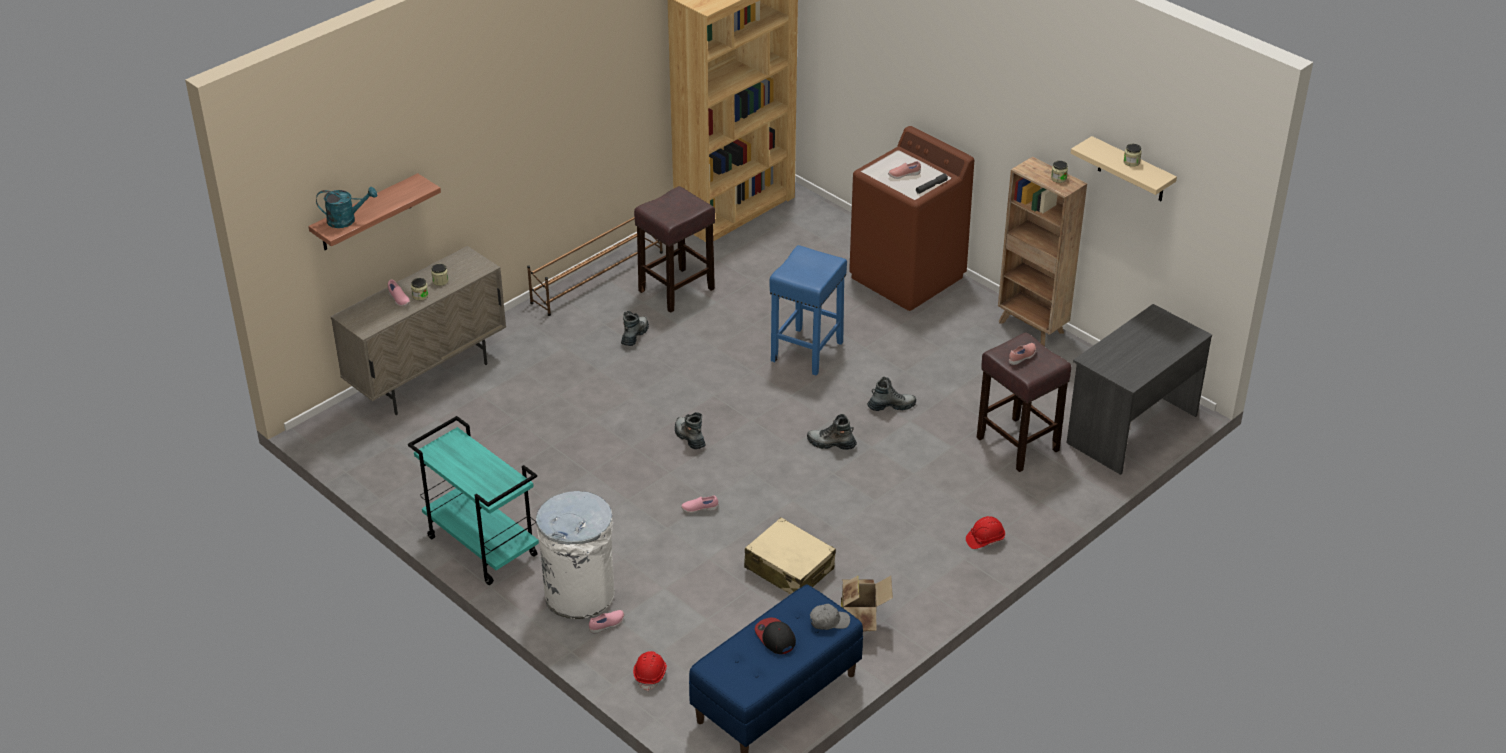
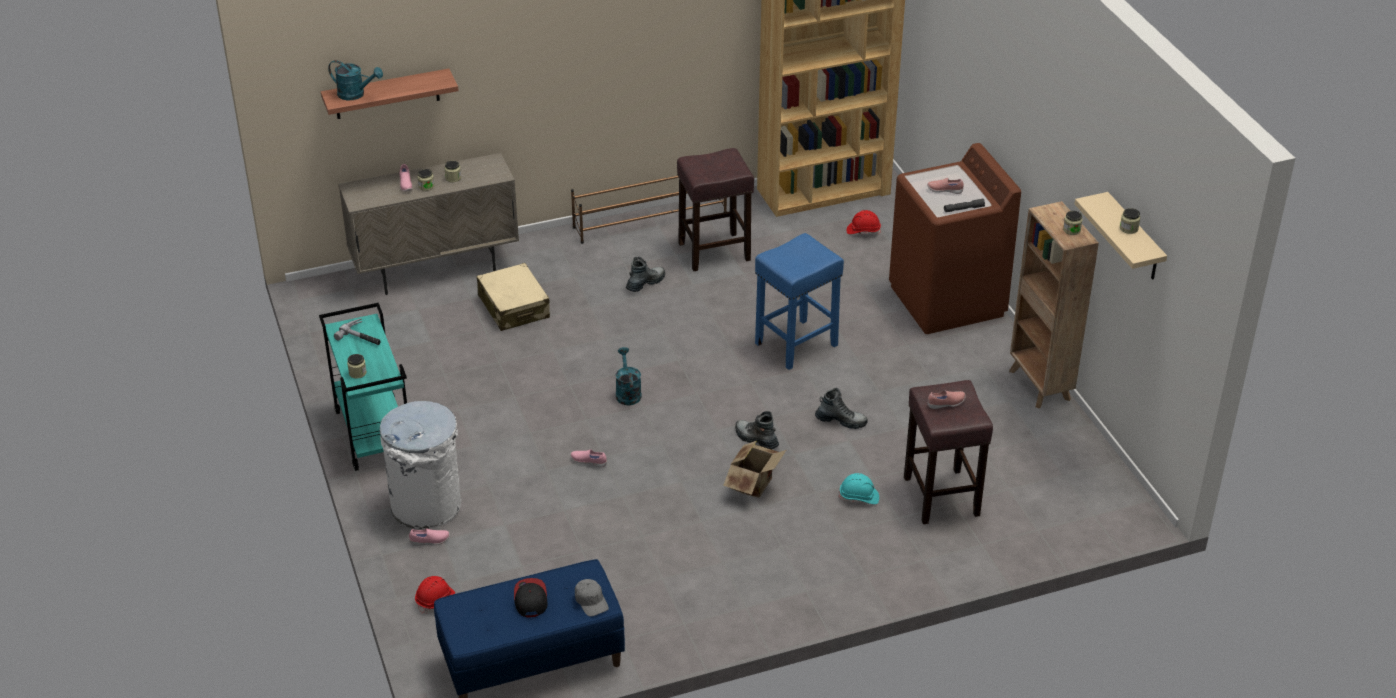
camera: 25 degrees right, 0 degrees up
(460, 452) = (363, 336): none -> hammer
(482, 486) = (357, 373): none -> jar
(689, 437) = (627, 392): boot -> turquoise watering can
(789, 568) = (631, 544): beige suitcase -> beige suitcase (514, 307)
(829, 621) = (591, 601): grey cap -> grey cap turned 45 degrees clockwise
(862, 619) = (664, 615): cardboard box -> cardboard box (755, 485)
(952, 466) = (859, 497): none -> turquoise hard hat
(985, 539) = (840, 579): red hard hat -> red hard hat (863, 231)
(1130, 428) = (1071, 517): grey desk -> none

